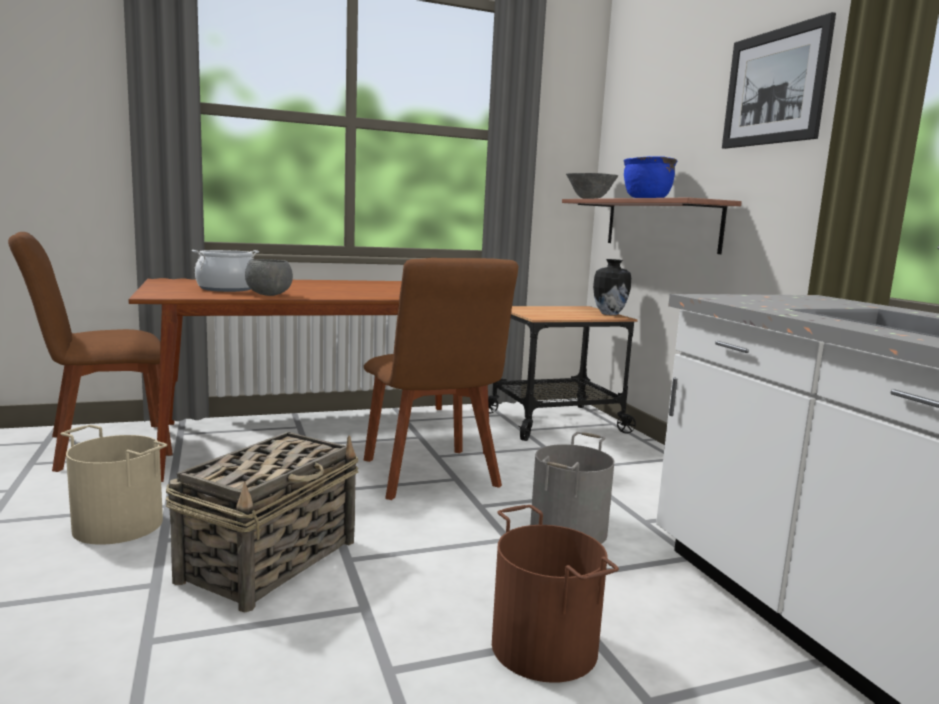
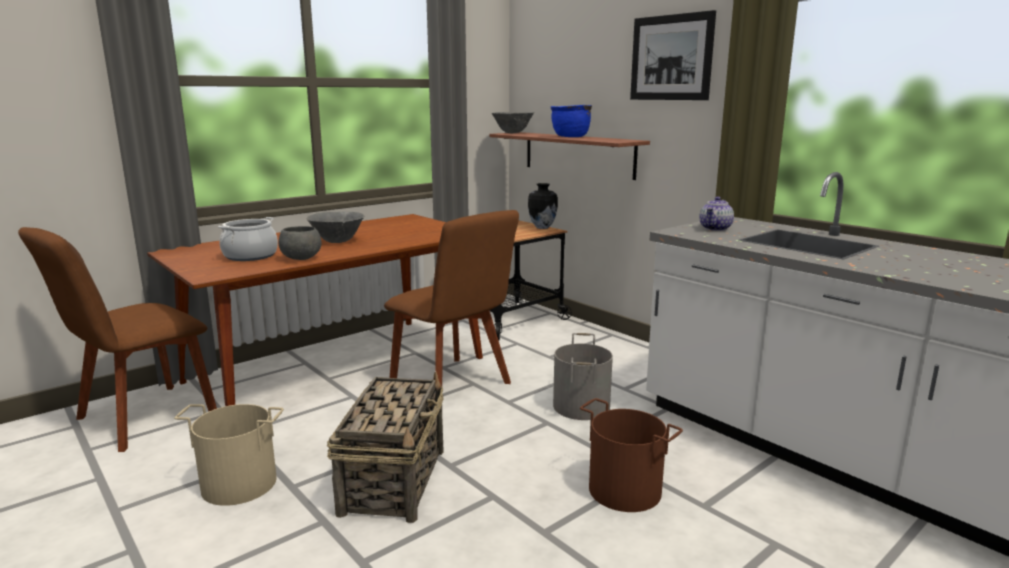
camera: 20 degrees left, 5 degrees up
(333, 289) = (338, 242): none -> grey bowl
(775, 300) = (715, 228): none -> teapot

